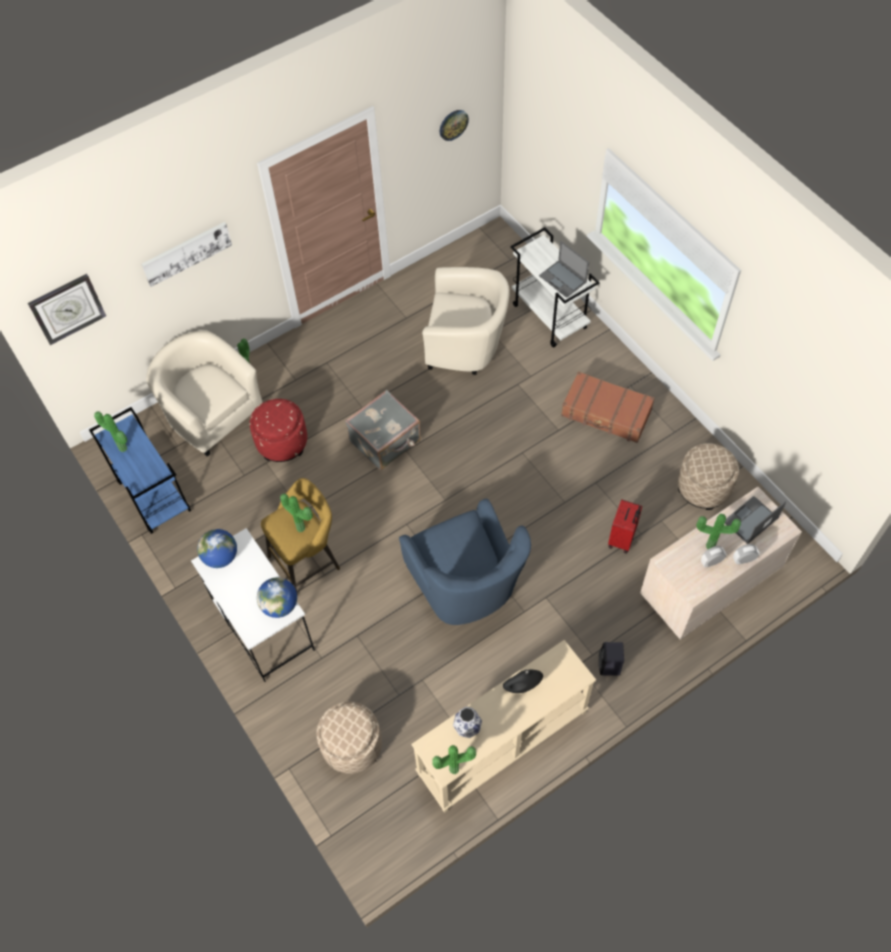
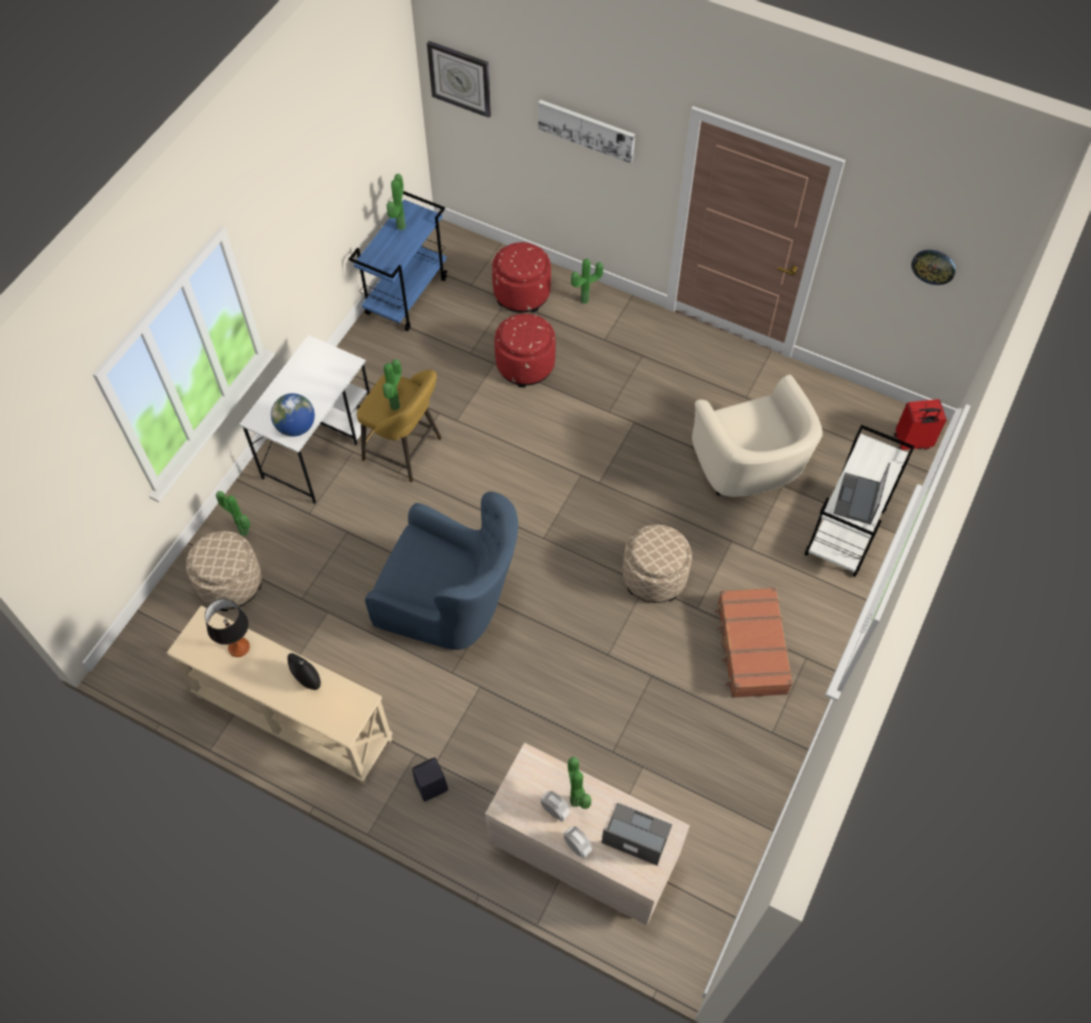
camera: 60 degrees right, 0 degrees up
(212, 414) = (522, 293): beige armchair -> red ottoman
(221, 557) = (323, 355): globe -> none
(386, 441) = (580, 452): grey suitcase -> none
(455, 771) = (188, 657): potted plant -> potted plant (243, 533)
(466, 587) = (451, 605): blue armchair -> blue armchair turned 105 degrees counterclockwise
(467, 727) = (239, 647): vase -> table lamp
(622, 539) = (595, 734): red suitcase -> red suitcase (912, 443)
(703, 487) = (715, 796): beige ottoman -> beige ottoman (654, 577)

